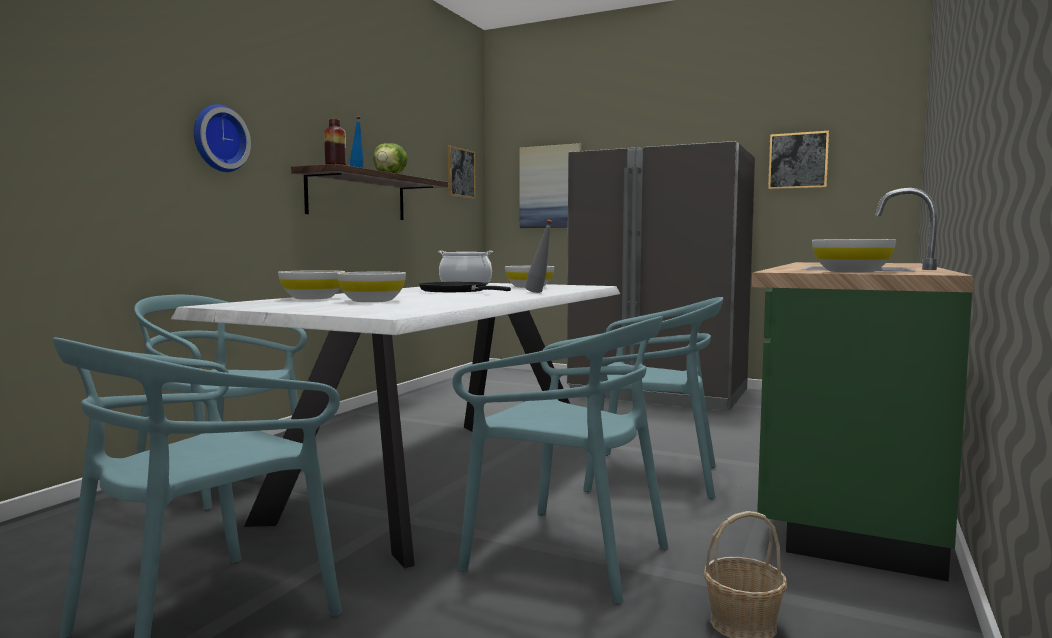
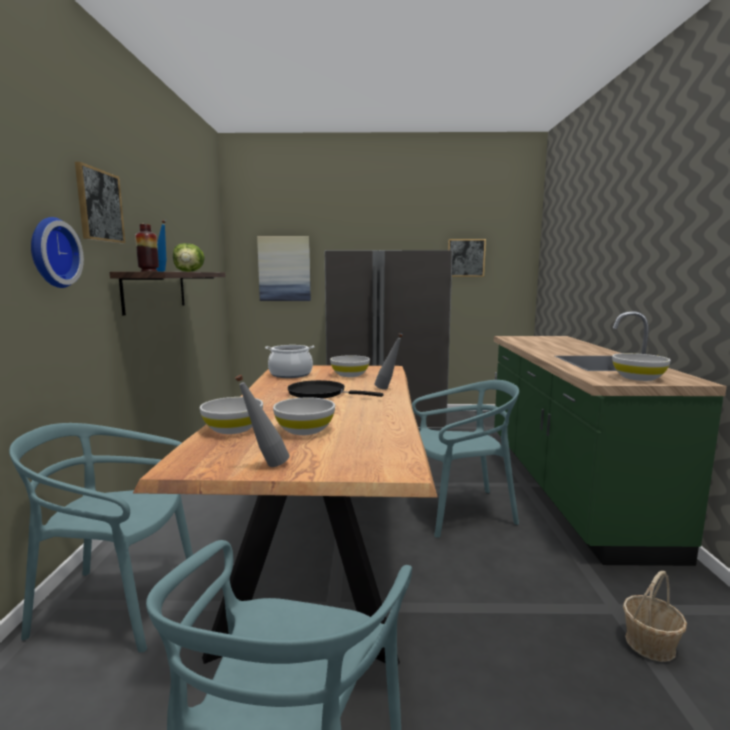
camera: 25 degrees left, 5 degrees up
(280, 308) = (265, 466): none -> grey bottle
(446, 477) = (324, 547): white dining table -> brown dining table
(460, 172) = (213, 257): picture -> picture (99, 206)
(567, 554) = (489, 610): turquoise chair -> none

